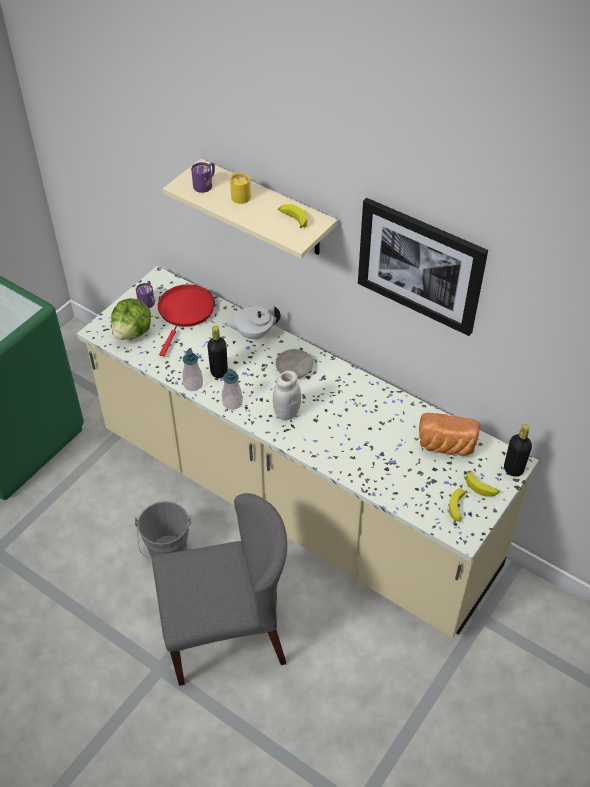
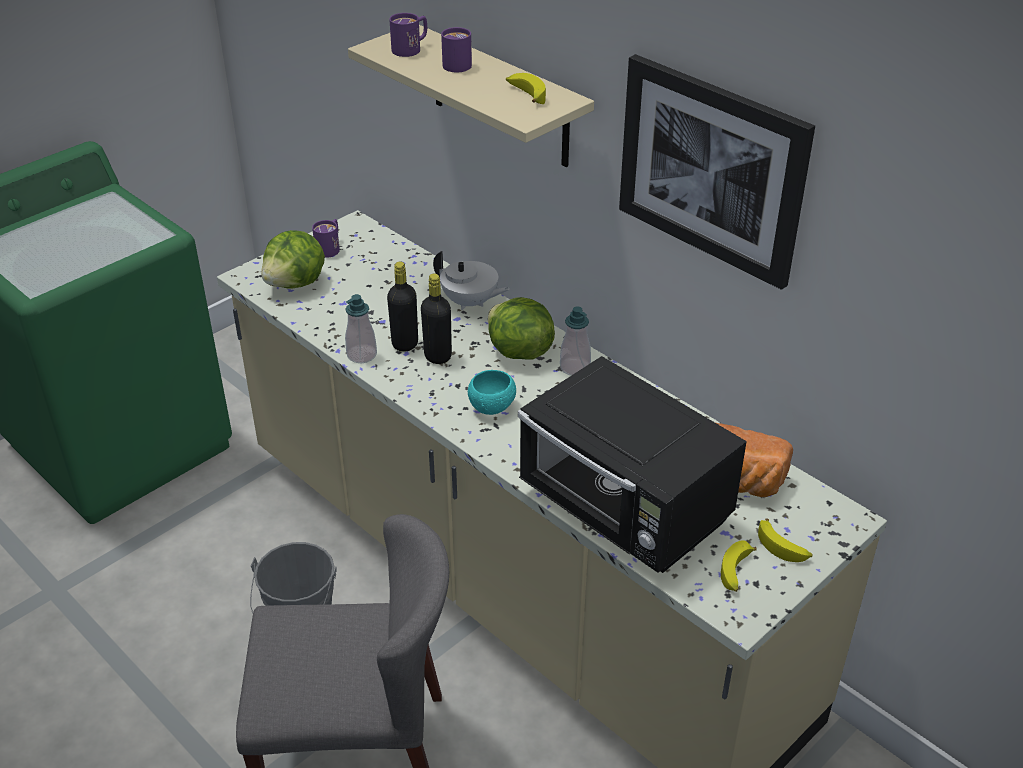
camera: 10 degrees right, 10 degrees down
(185, 312) = (379, 267): red frying pan -> none
(232, 402) = (413, 385): soap dispenser -> soap dispenser (575, 367)
(239, 195) = (455, 63): yellow mug -> purple mug
(253, 333) = (470, 302): white teapot -> white teapot turned 150 degrees counterclockwise
(286, 412) = (491, 407): white jar -> turquoise bowl
(294, 368) = (518, 352): beige plate -> lettuce
(384, 475) = (625, 510): none -> black microwave
(513, 469) = (841, 528): black bottle -> black bottle (438, 356)

